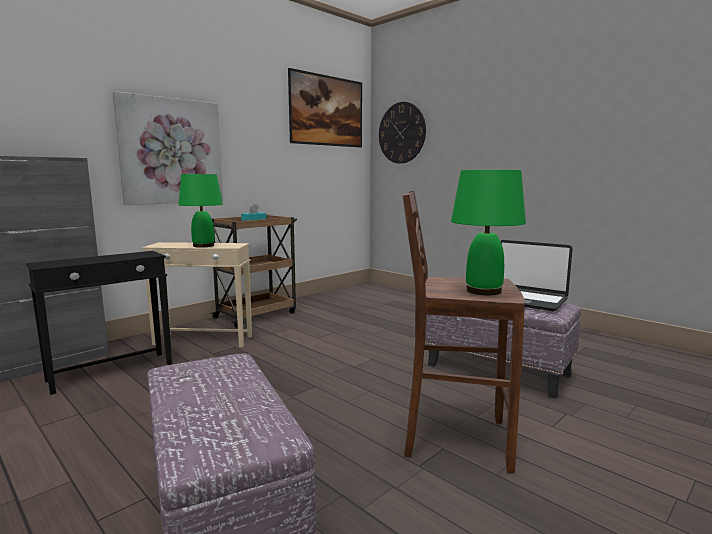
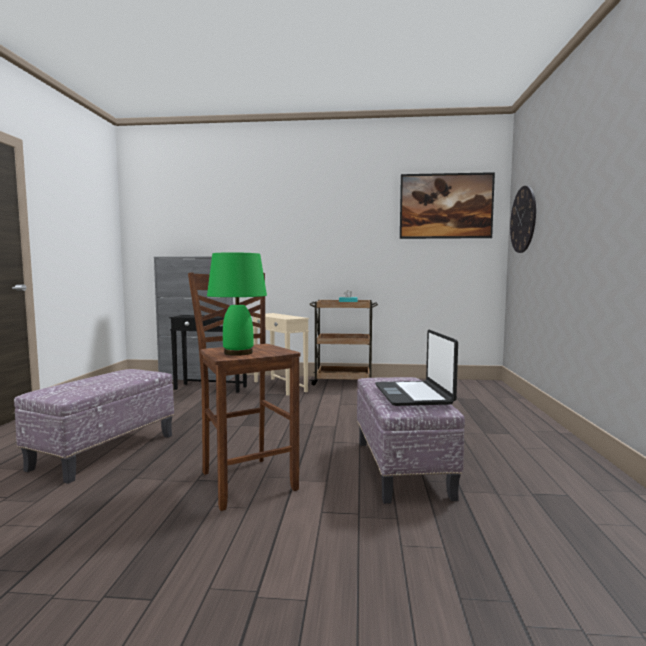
camera: 50 degrees right, 5 degrees down
(171, 151) = (293, 250): picture -> none
(203, 246) = (278, 316): green table lamp -> none

